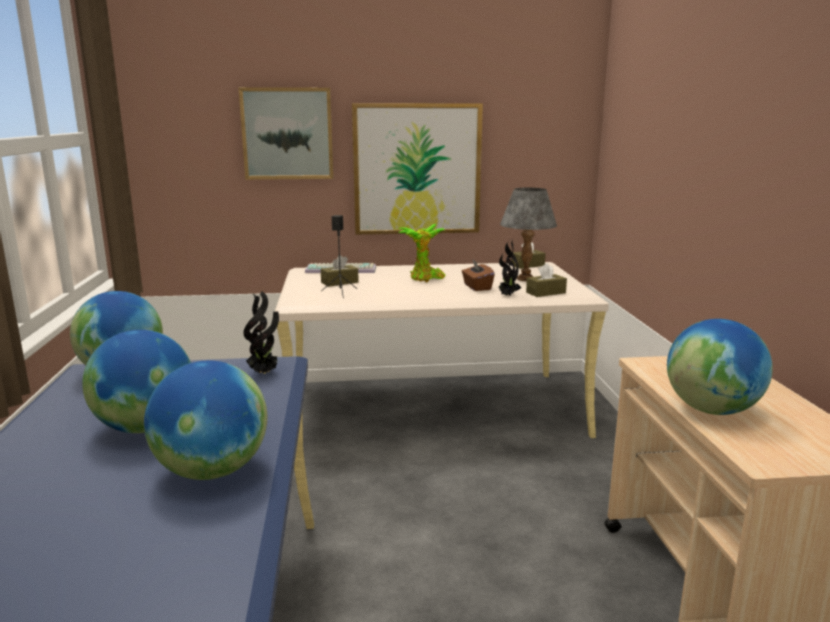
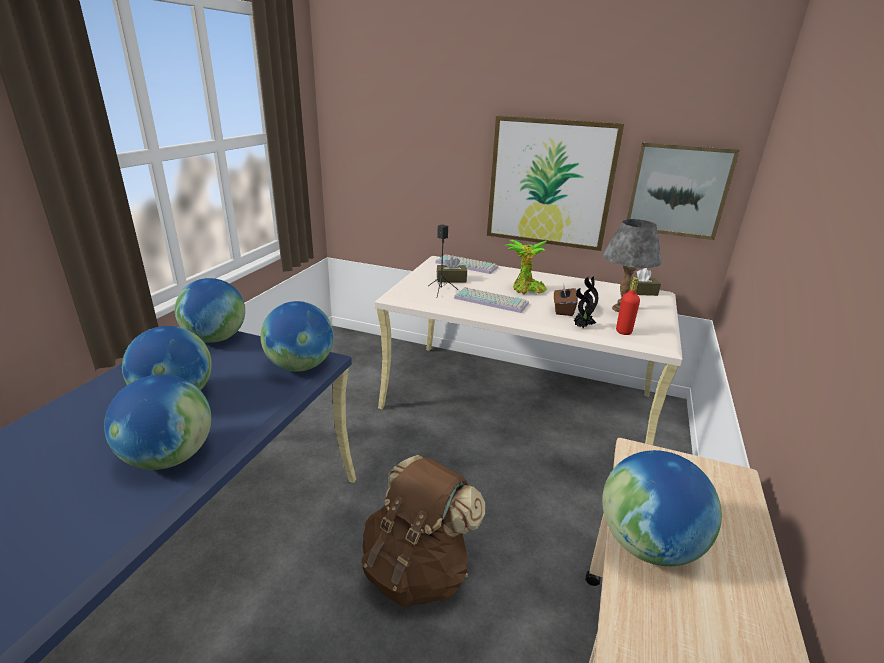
camera: 25 degrees right, 10 degrees up
(264, 373) = (300, 366): potted plant -> globe
(287, 134) = (440, 139): picture -> picture (678, 190)
(402, 291) = (492, 300): none -> keyboard
(448, 578) = (417, 569): none -> brown backpack
(545, 292) = (623, 331): brown tissue box -> red bottle

